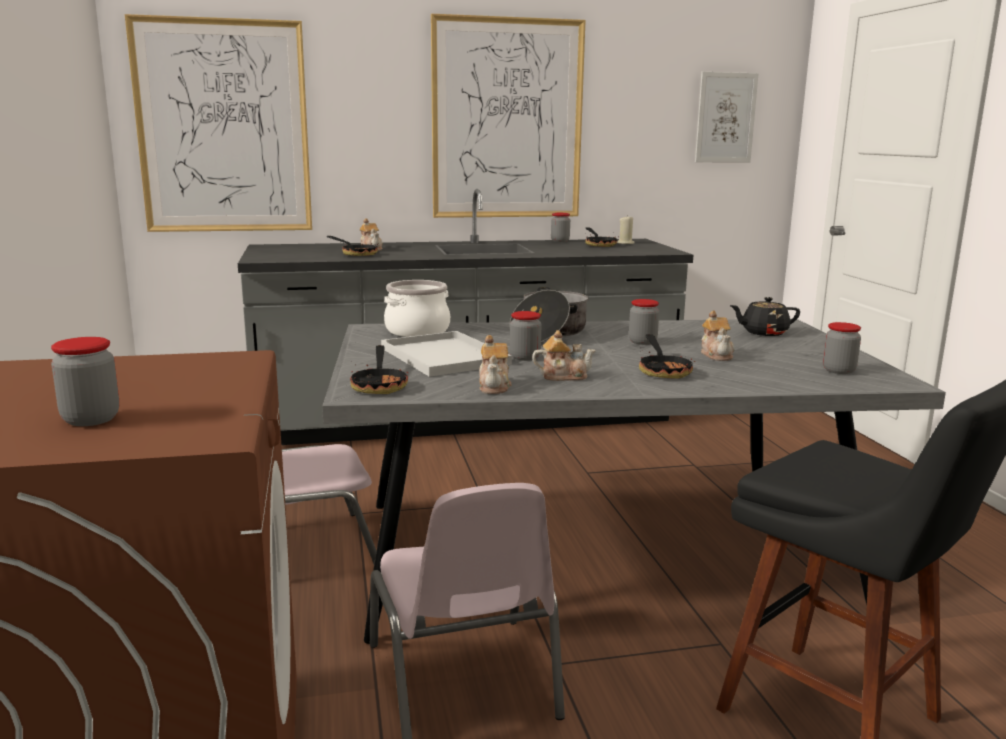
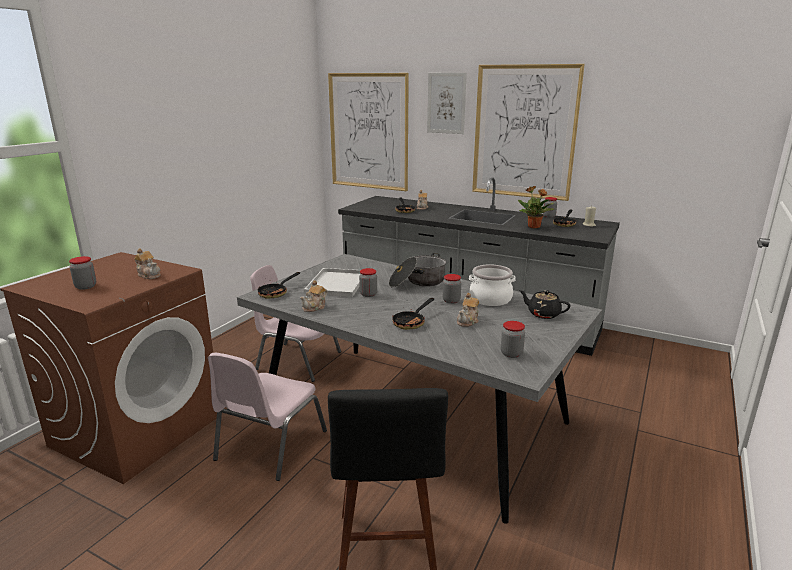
camera: 40 degrees right, 5 degrees up
(417, 331) = (361, 265): cooking pot -> cooking pot (490, 299)
(563, 376) = (356, 311): teapot -> teapot (149, 275)
(577, 250) = (534, 227): none -> potted plant
(725, 118) = (702, 136): picture -> picture (446, 103)

